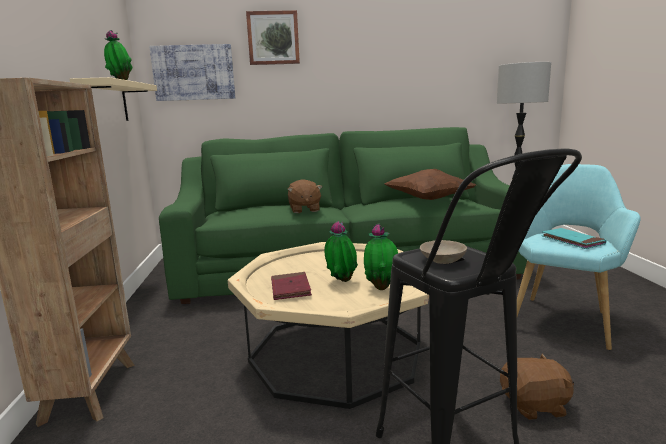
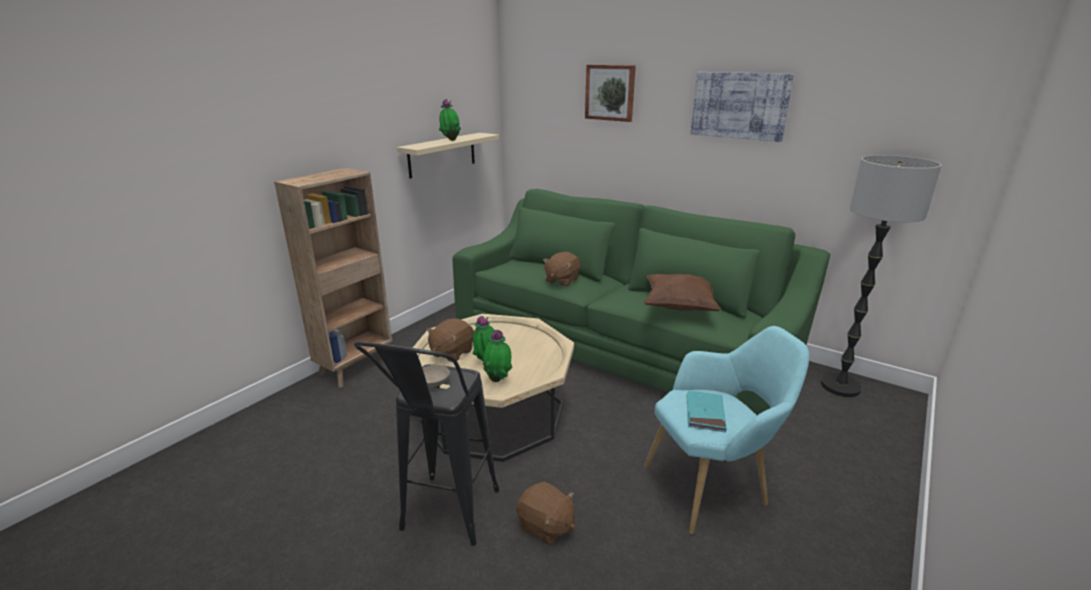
camera: 40 degrees right, 10 degrees up
(193, 73) = (541, 120): picture -> picture (739, 105)
(290, 289) = (451, 353): red book -> brown plush toy

